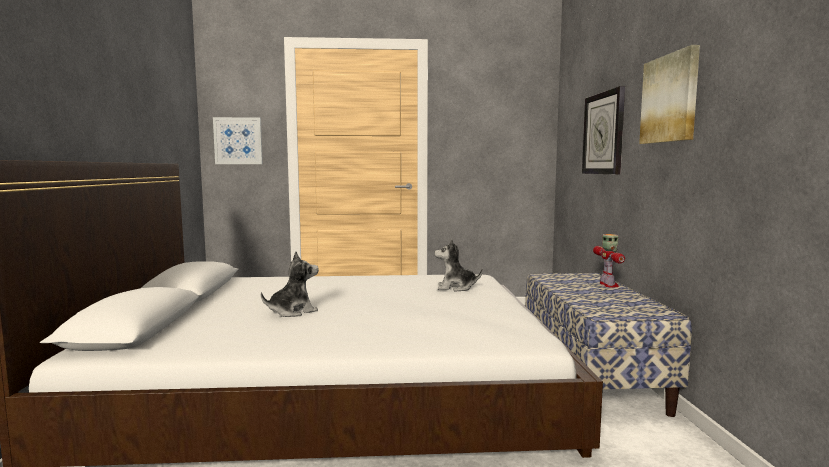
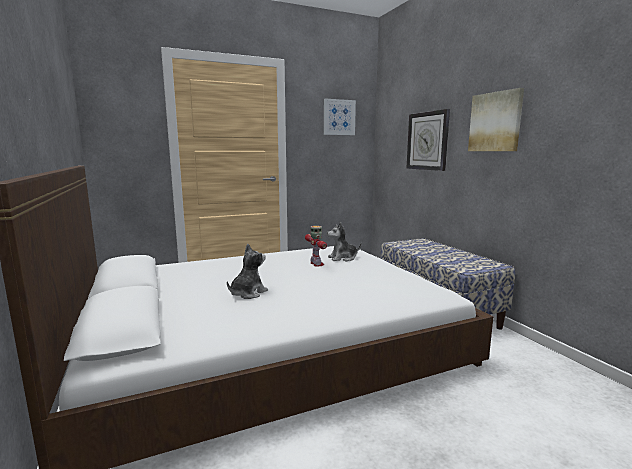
camera: 20 degrees left, 5 degrees up
(238, 141) = (122, 141): picture -> picture (339, 117)
(608, 285) = (442, 247): toy robot -> toy robot (316, 264)

